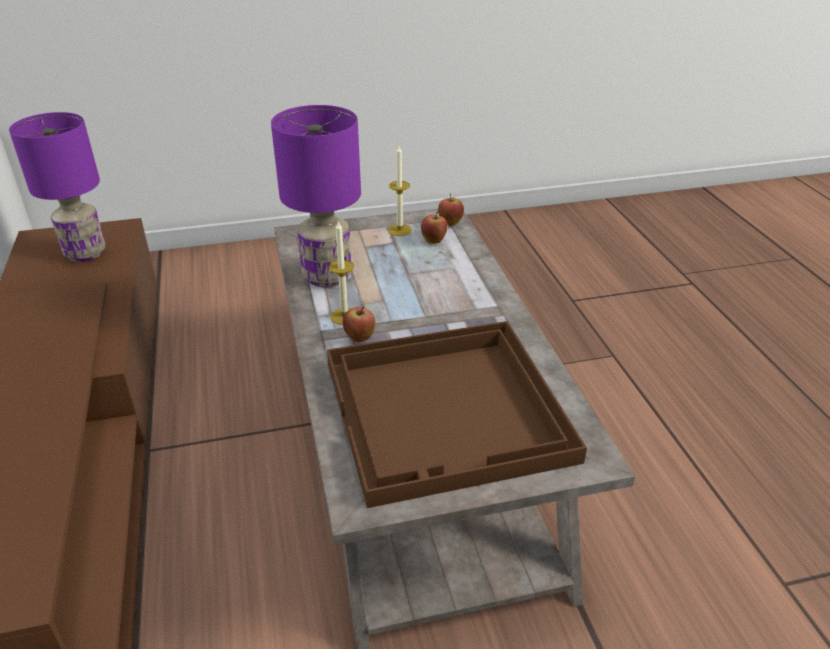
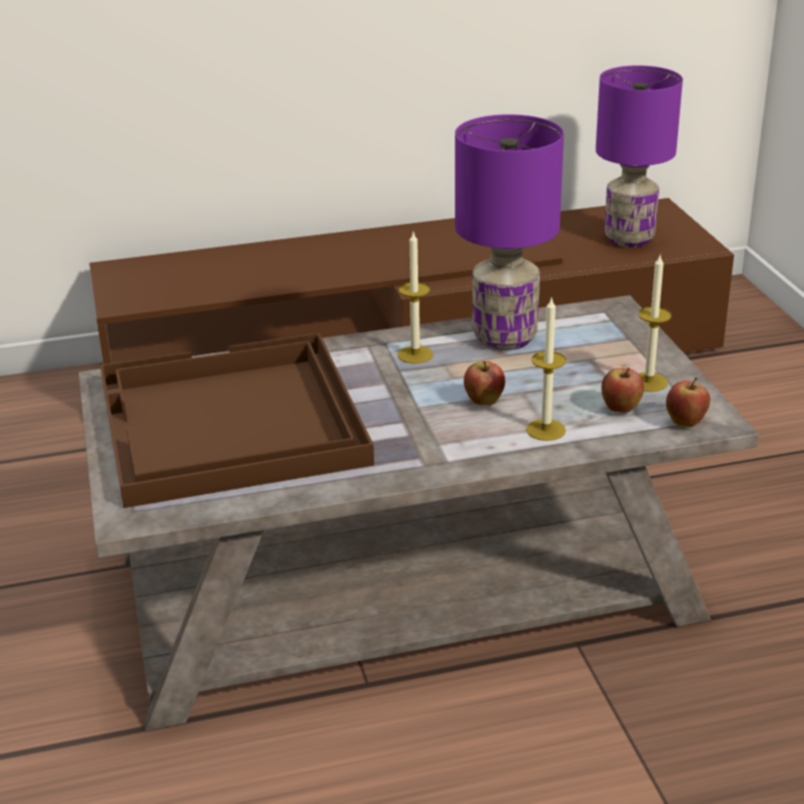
camera: 90 degrees right, 5 degrees down
(360, 338) = (368, 366): apple -> apple (484, 403)
(457, 268) = (545, 430): none -> candle

